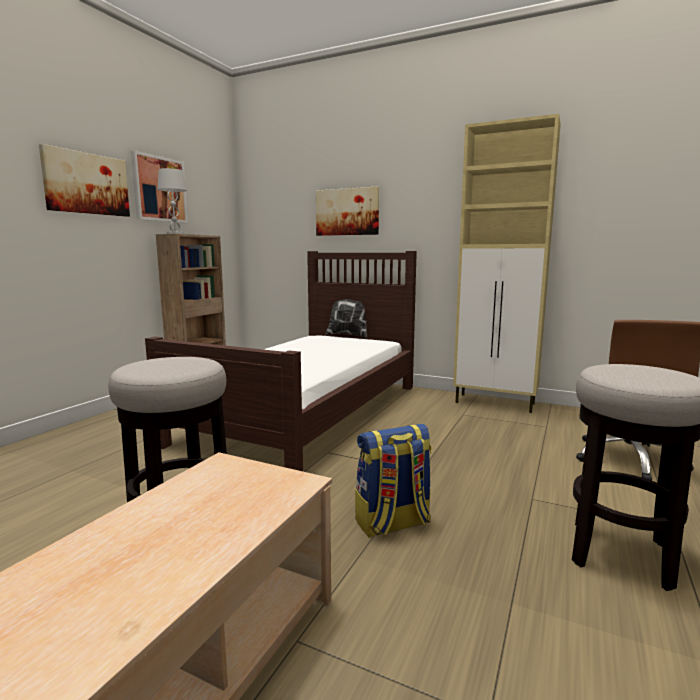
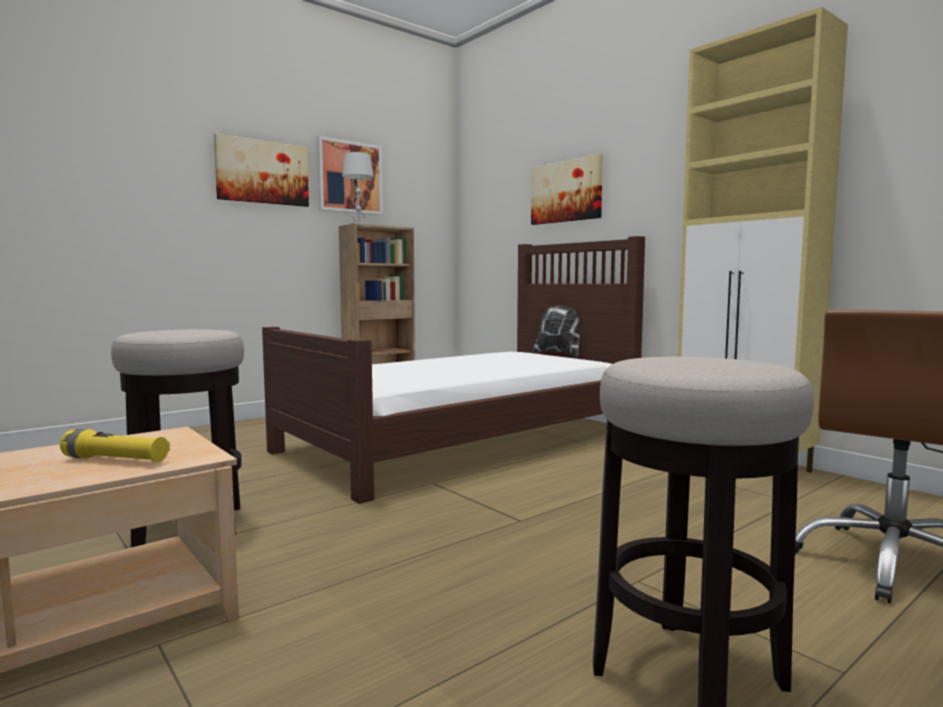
camera: 25 degrees right, 5 degrees down
(239, 501) = (116, 460): none -> yellow flashlight
(392, 524) = (407, 566): backpack -> none

